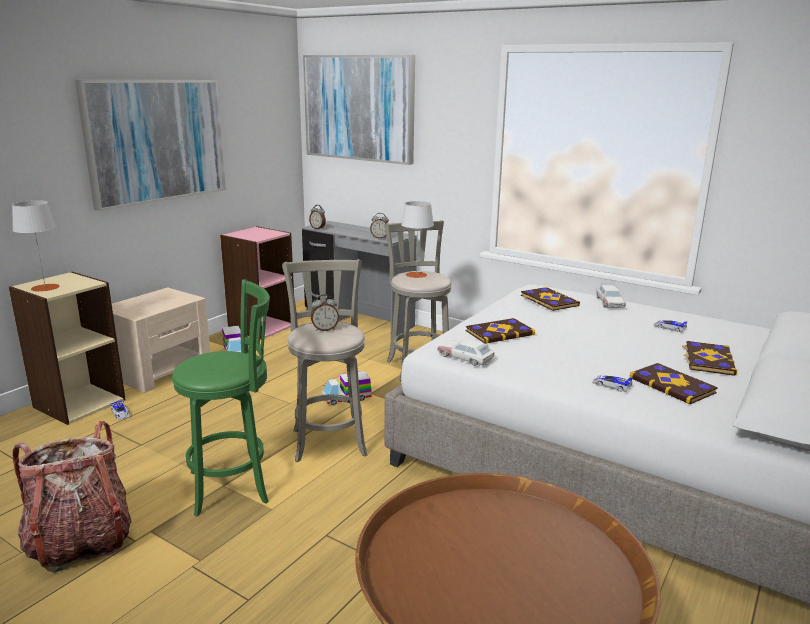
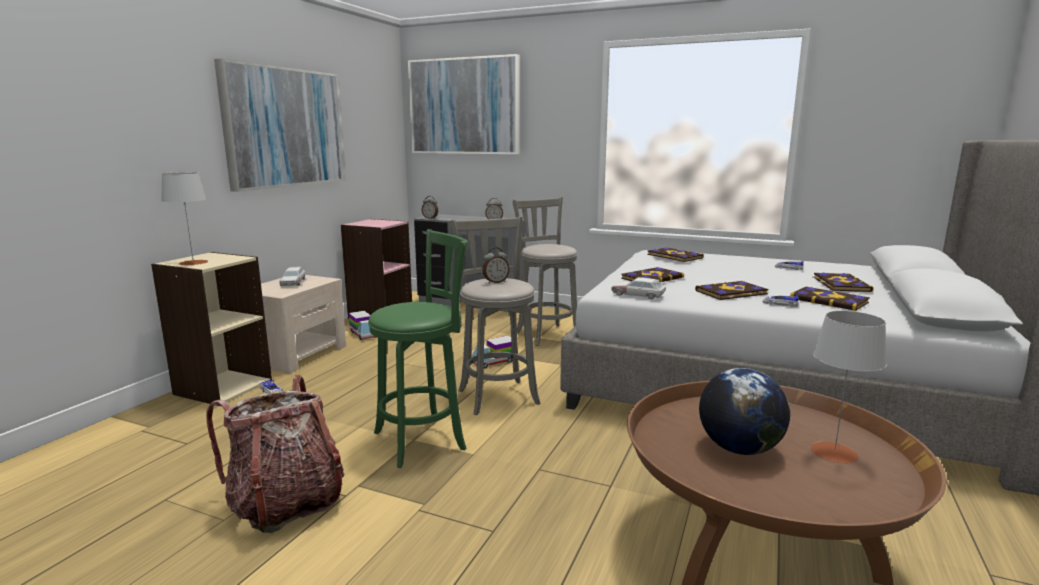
camera: 10 degrees left, 5 degrees down
(416, 275) = (544, 246): grey table lamp -> grey table lamp (834, 452)
(471, 562) = (739, 448): none -> globe
(570, 363) = (731, 293): none -> book
(609, 302) = (724, 256): toy car -> toy car (293, 282)

